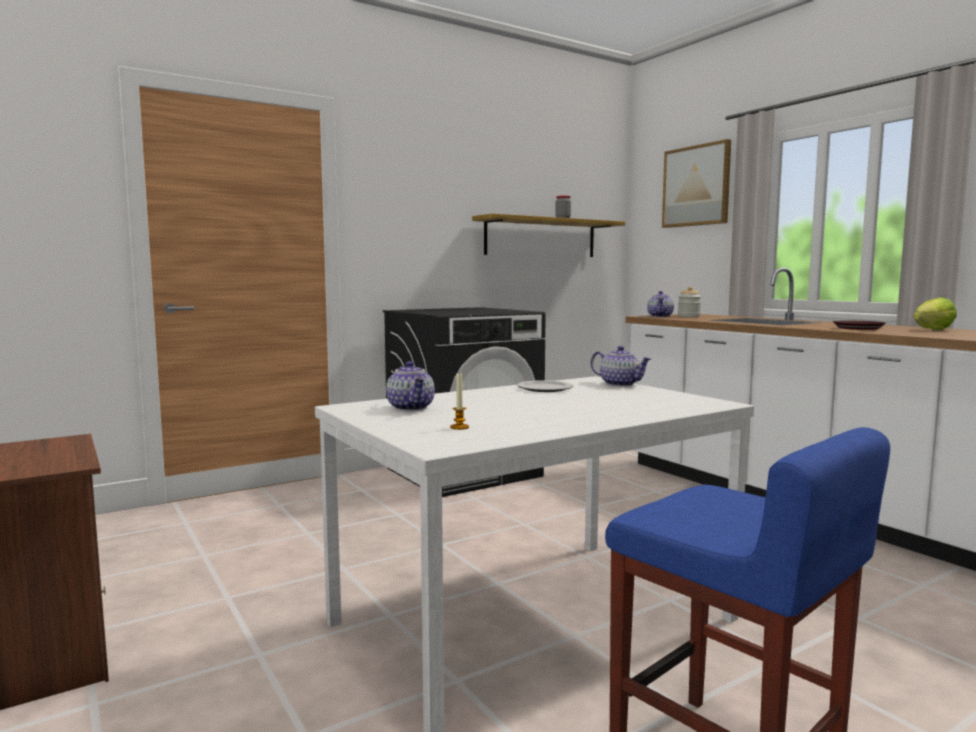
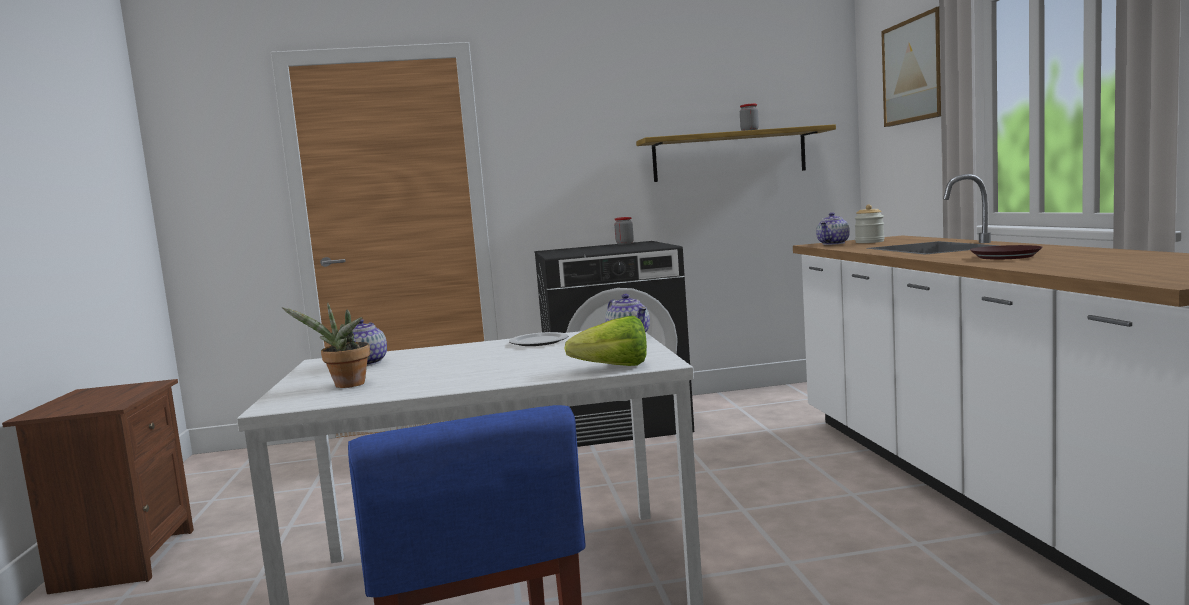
camera: 25 degrees right, 0 degrees up
(459, 427) = (346, 385): candle -> potted plant
(464, 308) = (624, 243): none -> jar
(927, 330) = (1098, 257): lettuce -> lettuce (606, 368)

